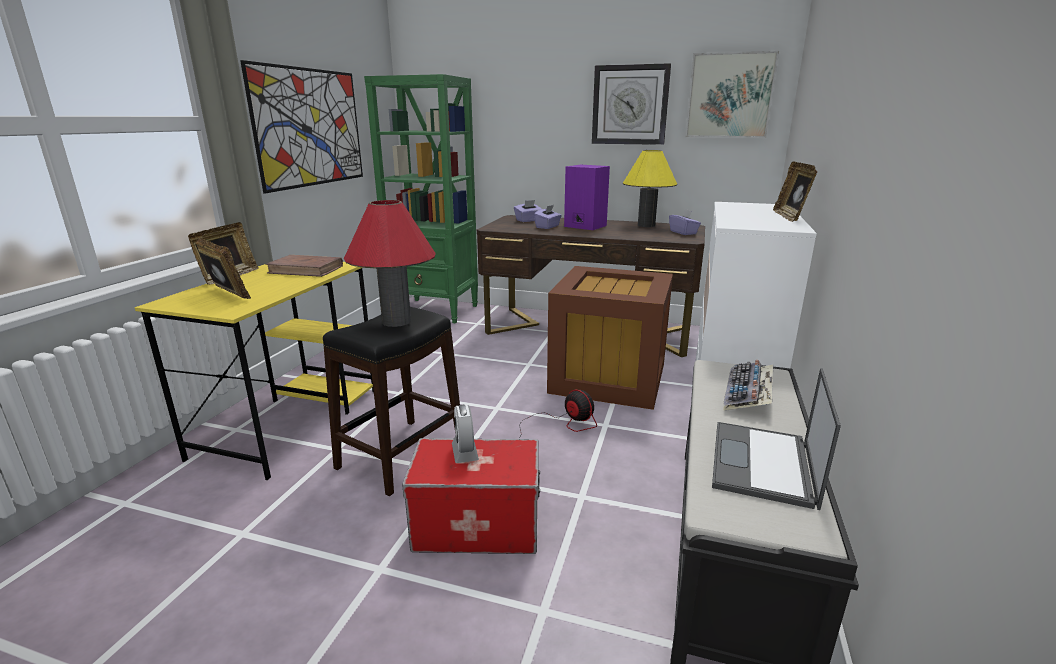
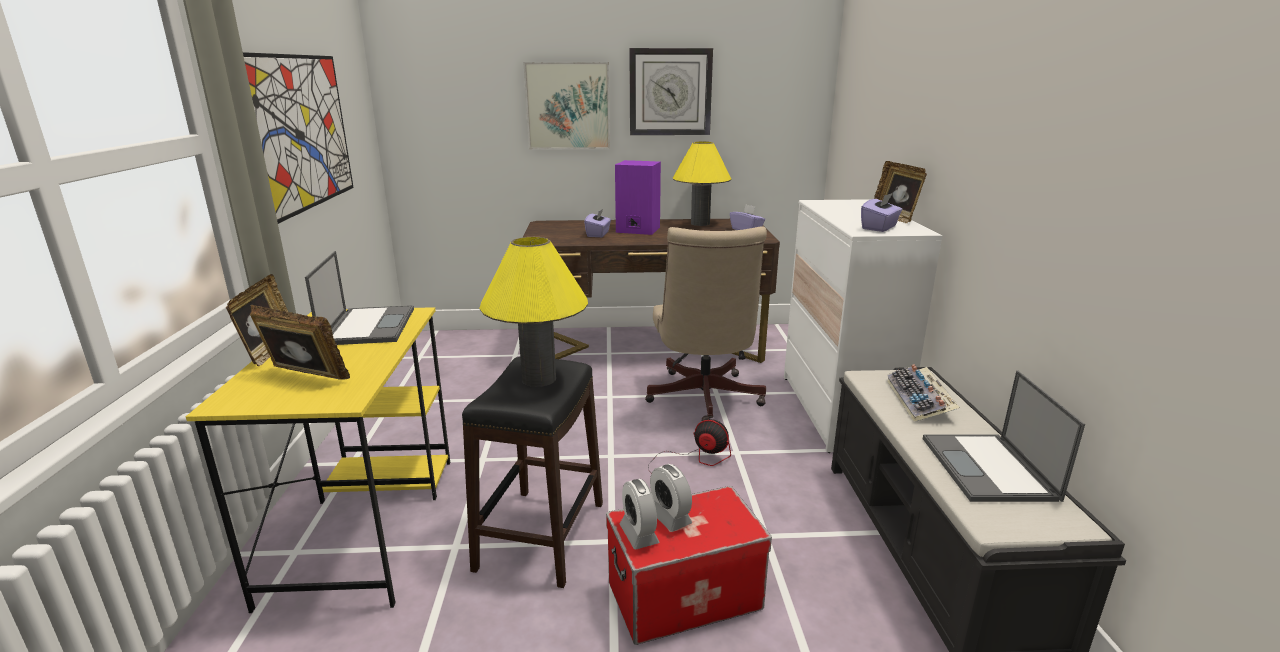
camera: 20 degrees left, 0 degrees up
(306, 270) = (368, 326): brown book -> laptop
(396, 321) = (539, 379): red table lamp -> yellow table lamp
(429, 459) = (639, 534): none -> alarm clock
(435, 311) = (451, 346): green bookcase -> none
(528, 220) = (566, 227): purple tissue box -> purple tissue box (879, 228)
(606, 379) = (703, 400): brown storage box -> beige office chair
(729, 96) = (773, 83): picture -> picture (568, 106)

